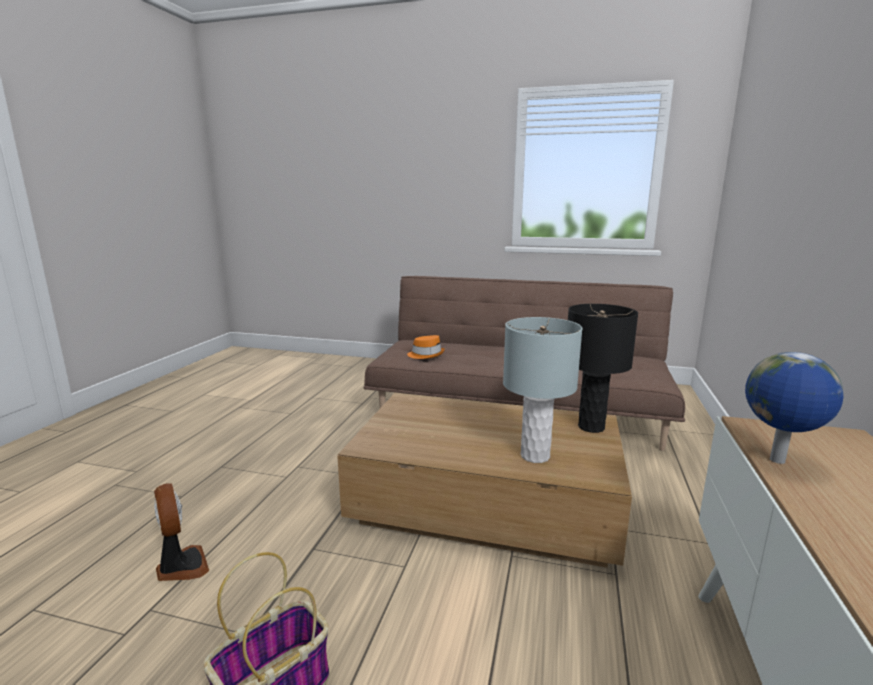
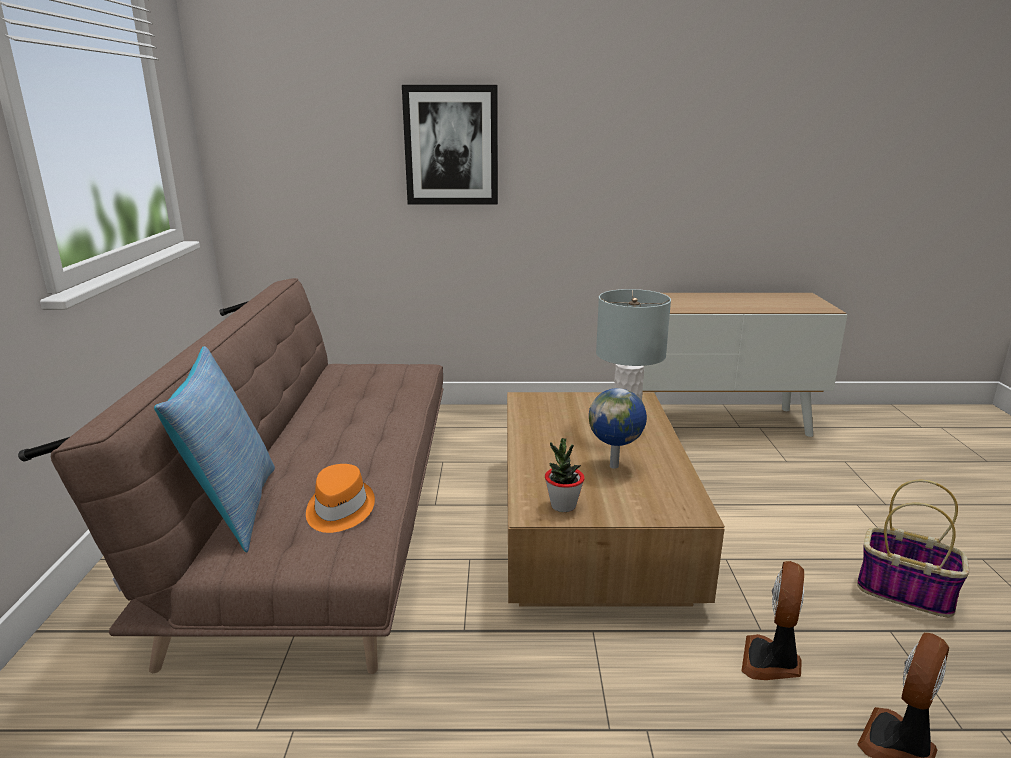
camera: 105 degrees left, 5 degrees up
(284, 540) = (772, 661): none -> fan
(404, 408) = (563, 506): none -> potted plant
(443, 341) = (232, 509): none -> pillow
(591, 427) = (545, 401): black table lamp -> none
(777, 461) = (695, 309): globe -> globe (615, 466)
(800, 183) = (451, 146): none -> picture

